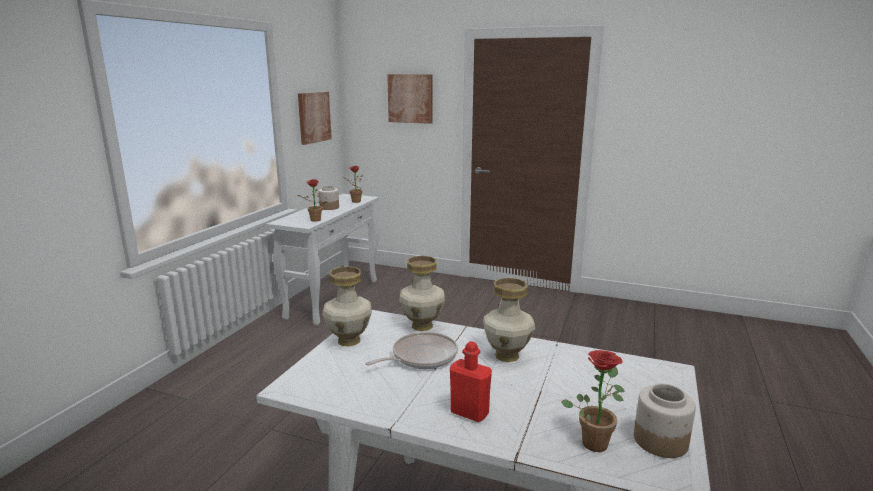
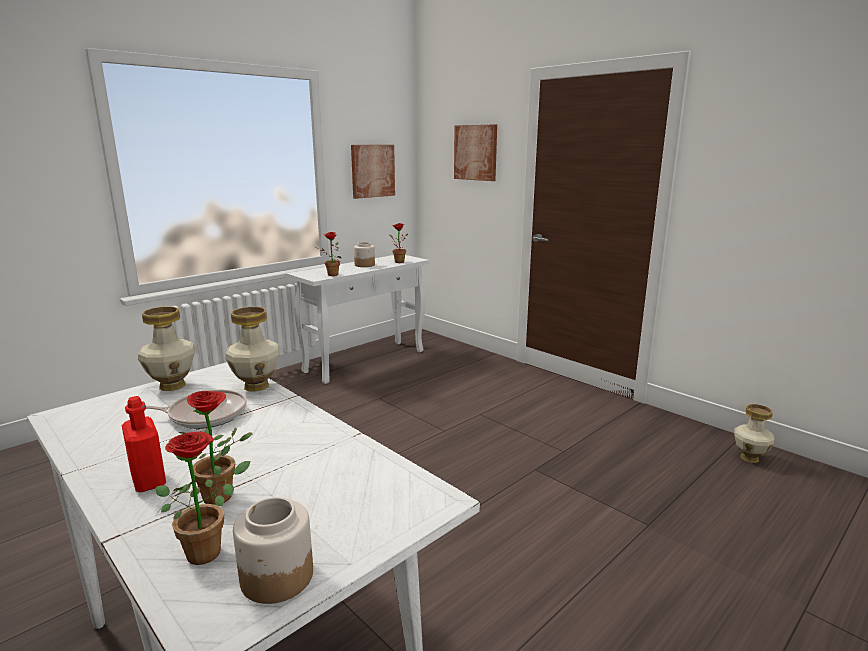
camera: 25 degrees right, 0 degrees up
(507, 356) = (283, 434): vase -> vase (750, 458)
(543, 406) = (224, 496): none -> potted plant

